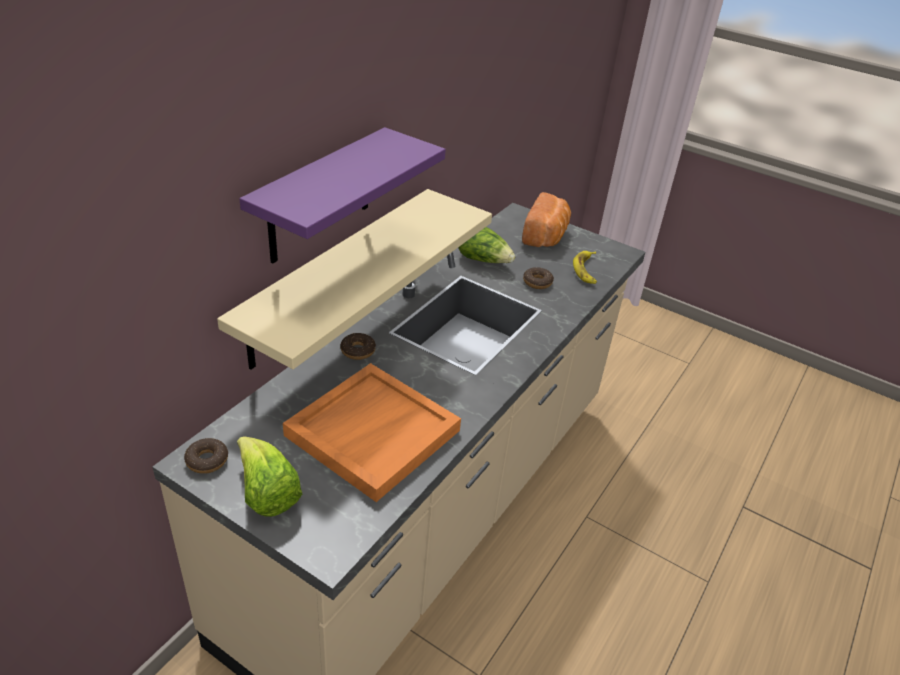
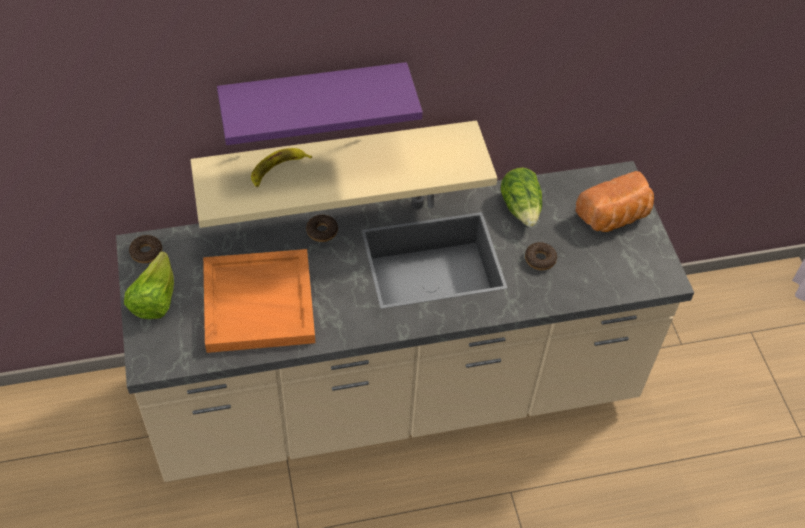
camera: 45 degrees right, 15 degrees up
(586, 270) = (603, 275): banana -> banana (278, 169)

